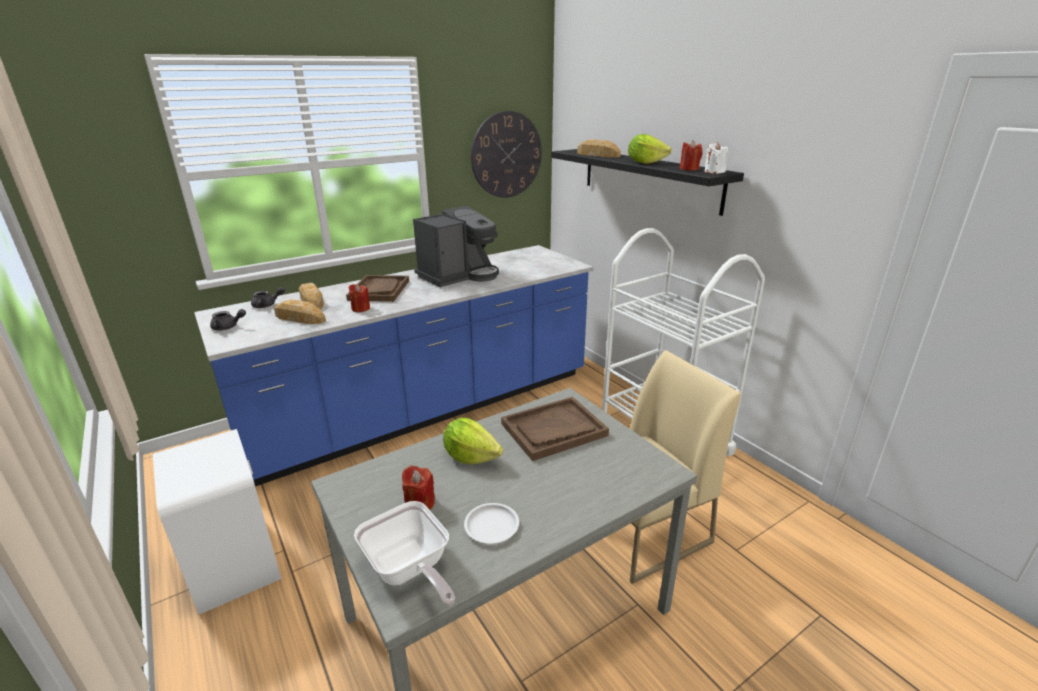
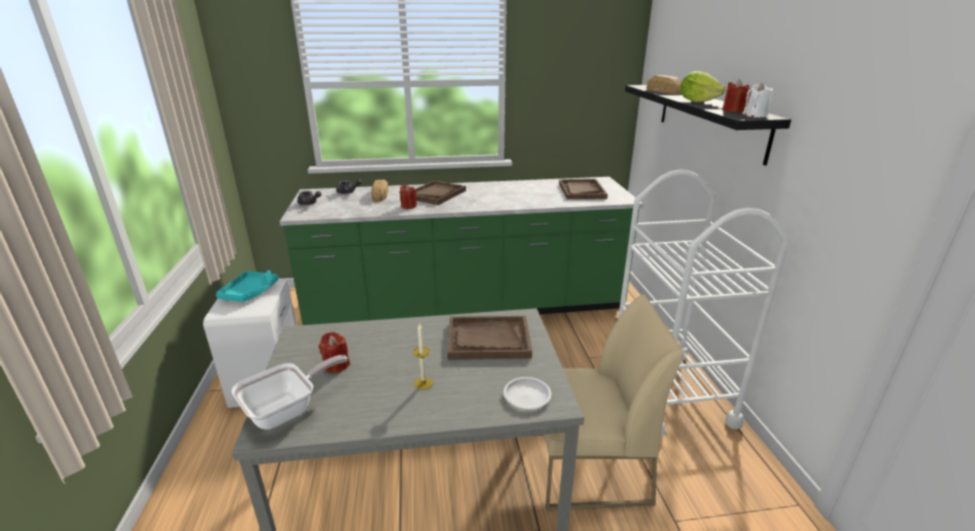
camera: 25 degrees right, 0 degrees up
(198, 456) = (250, 292): none -> turquoise tray
(299, 318) = (360, 205): bread -> none
(409, 570) = (287, 410): frying pan -> frying pan turned 120 degrees counterclockwise
(425, 409) = (467, 306): blue counter -> green counter
(459, 275) = (510, 192): coffee machine -> none
(471, 457) = (403, 342): lettuce -> none
(491, 526) = (370, 399): white plate -> white plate (526, 396)
(506, 155) = (589, 86): wall clock -> none
(527, 263) = (581, 191): none -> brown tray
(530, 492) = (423, 383): none -> candle

